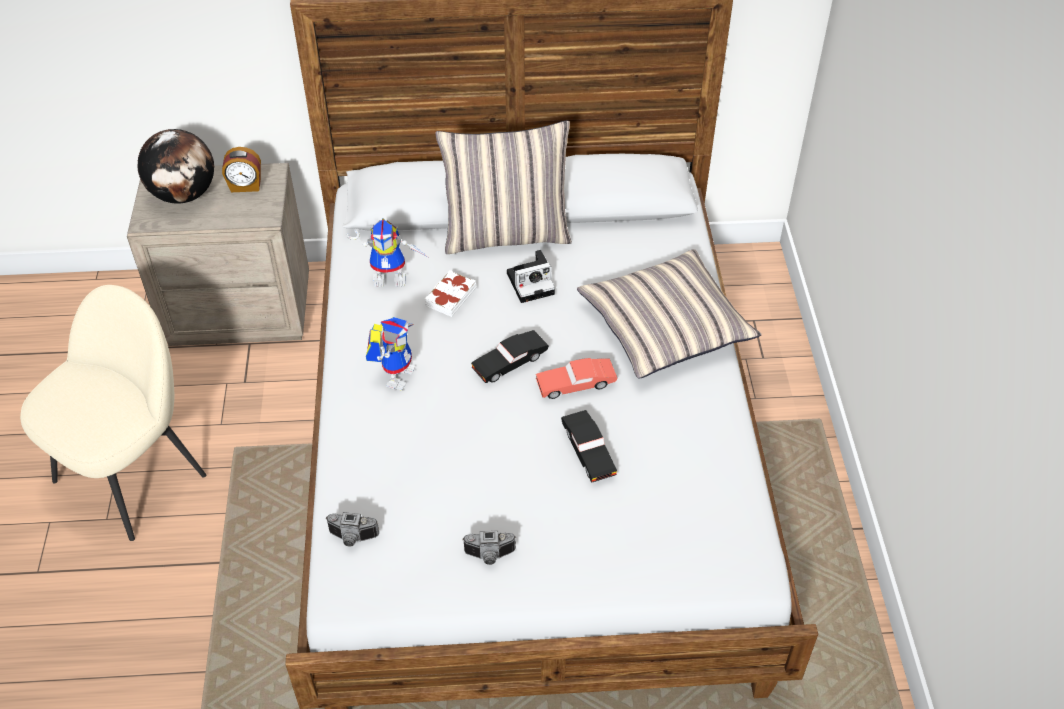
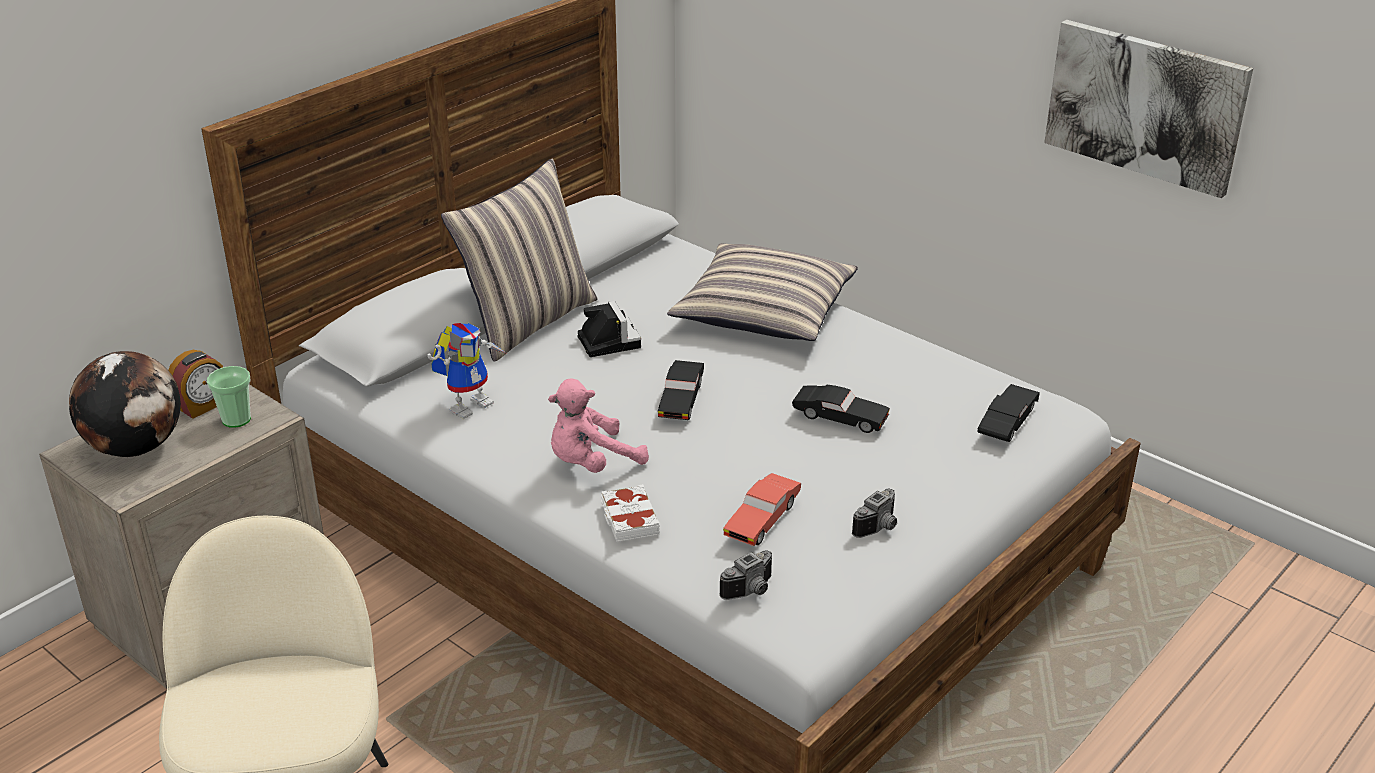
camera: 45 degrees left, 15 degrees down
(249, 208) = (236, 419): none -> cup
(396, 373) = (591, 463): toy robot -> pink plush toy
(450, 297) = (550, 387): white book -> white book (629, 519)
(532, 282) = (607, 341): camera -> camera turned 45 degrees counterclockwise
(576, 384) = (758, 383): red toy car -> red toy car (762, 519)
(694, 544) = (1007, 423): none -> black toy car
(986, 361) = (1145, 106): none -> picture

